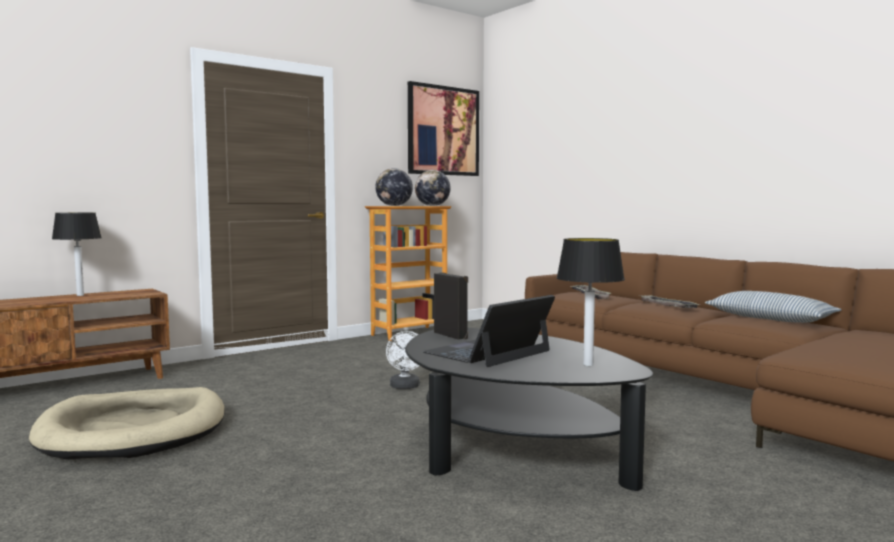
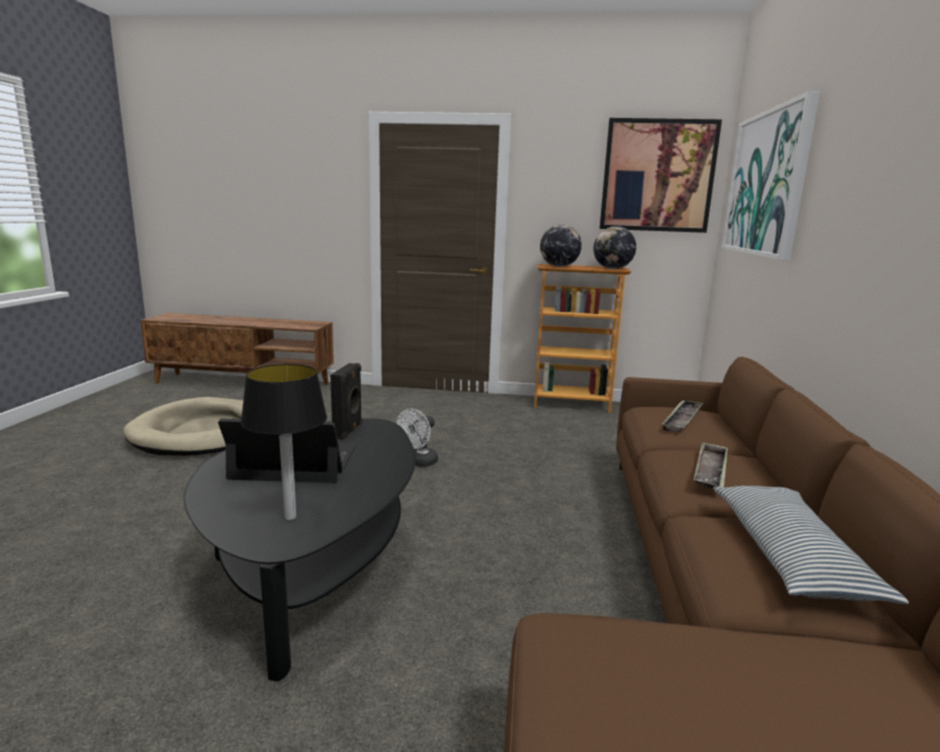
camera: 45 degrees right, 10 degrees up
(80, 295) = (276, 321): table lamp -> none
(553, 135) = (766, 183): none -> picture

